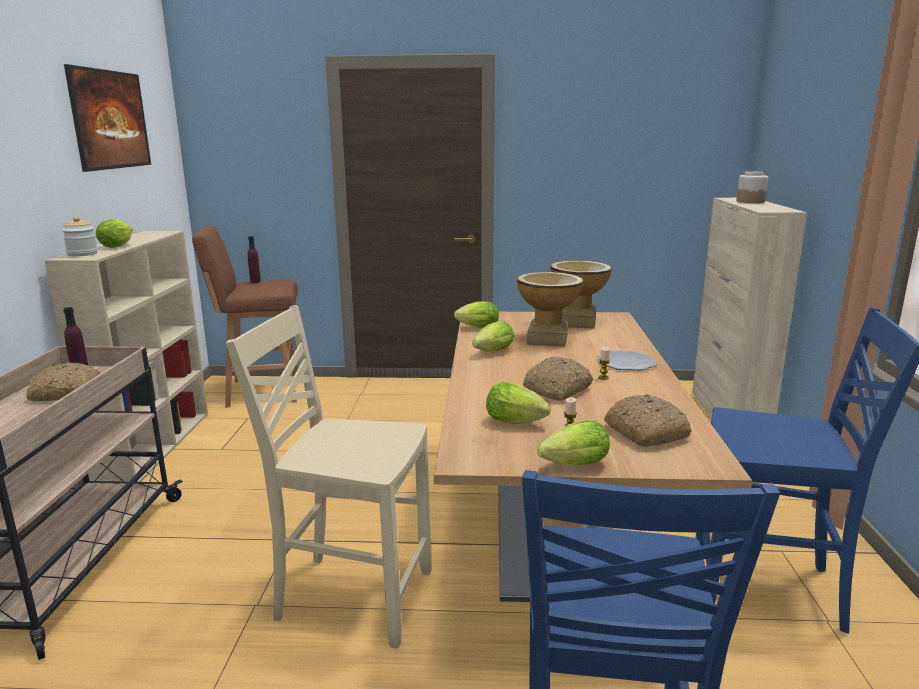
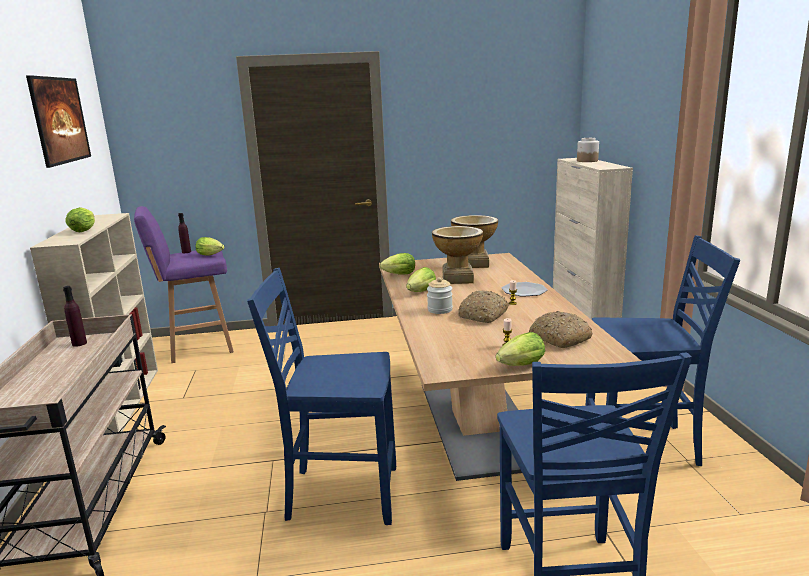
camera: 10 degrees left, 0 degrees up
(66, 393) = (77, 359): bread -> none
(82, 254) = (60, 240): jar -> jar (440, 310)
(261, 391) = (197, 346): brown stool -> purple stool
(351, 596) = (340, 493): beige chair -> blue chair
(518, 422) = (466, 341): lettuce -> lettuce (211, 255)

